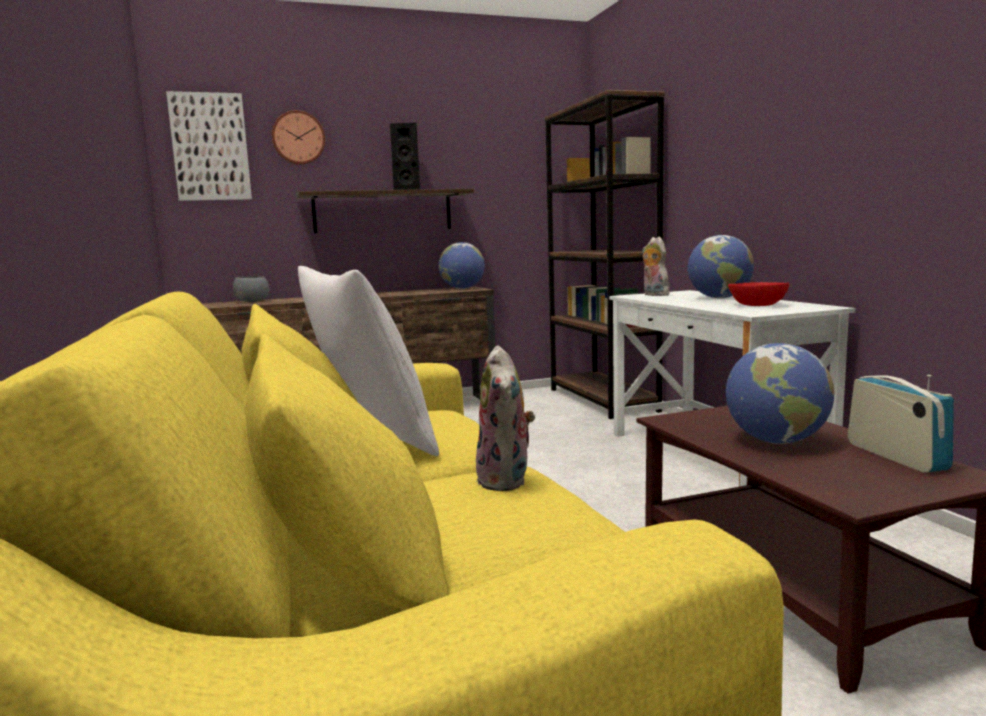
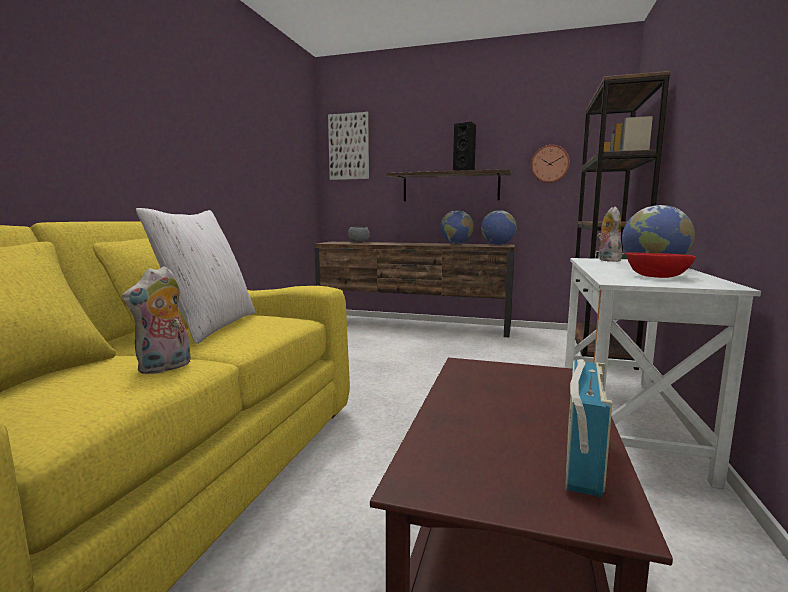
camera: 35 degrees right, 0 degrees up
(298, 138) = (399, 138): wall clock -> wall clock (549, 164)
(776, 441) = (501, 407): globe -> globe (456, 244)

